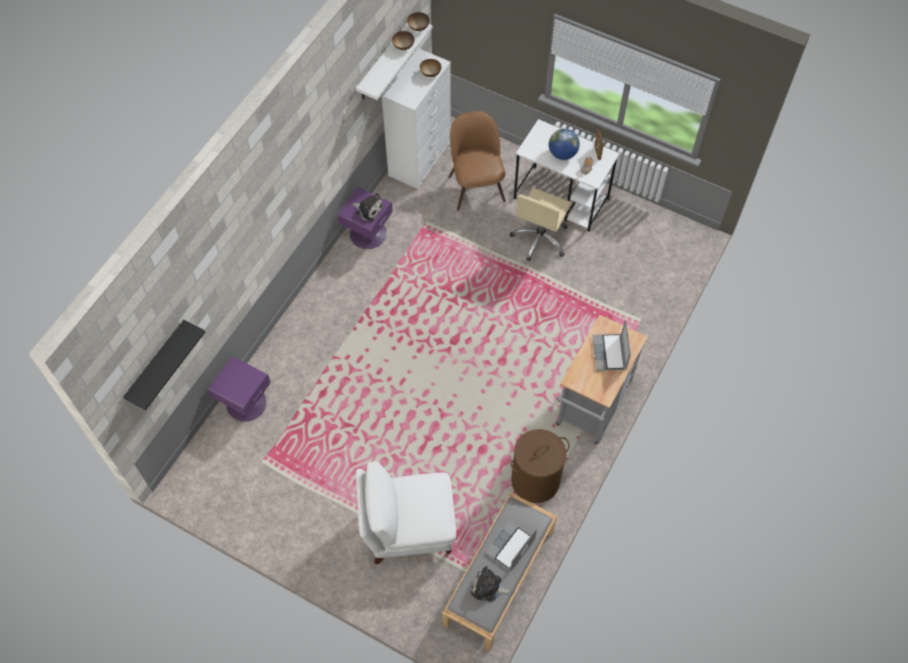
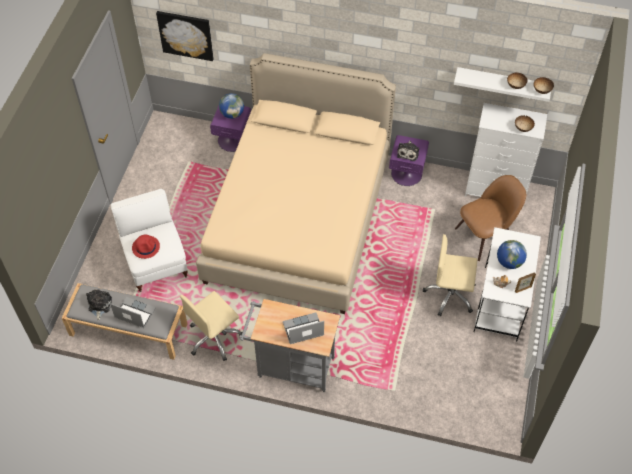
camera: 75 degrees right, 5 degrees down
(157, 364) = (186, 35): black shelf -> picture
(236, 378) = (232, 114): none -> globe
(394, 356) = (298, 218): none -> beige bed
(426, 512) = (146, 247): none -> red hat
(535, 481) = (215, 338): brown laundry basket -> beige office chair

